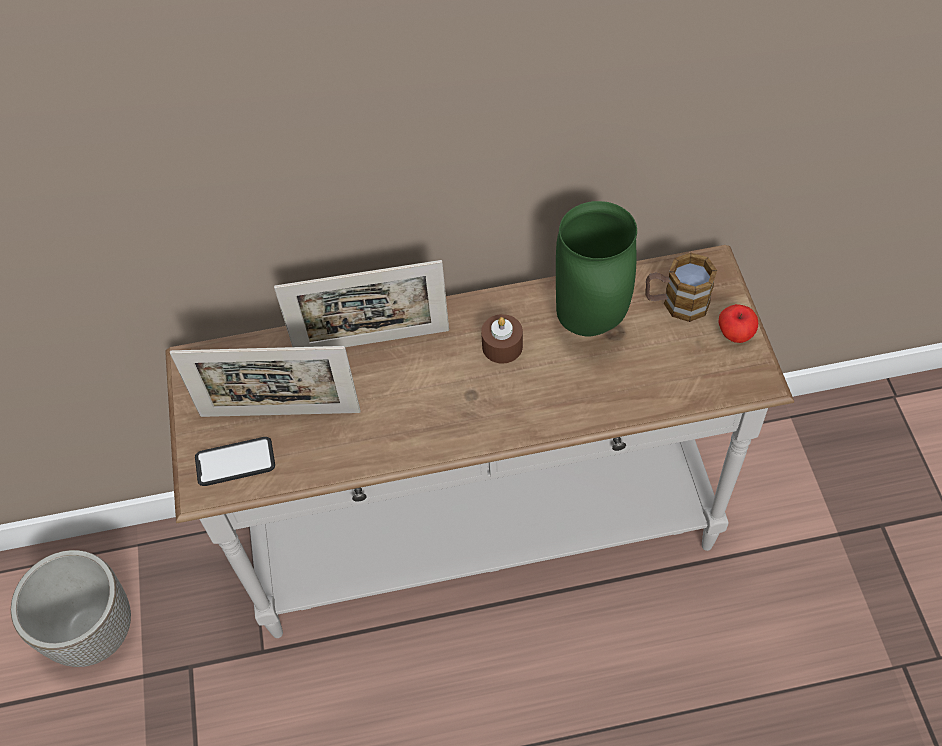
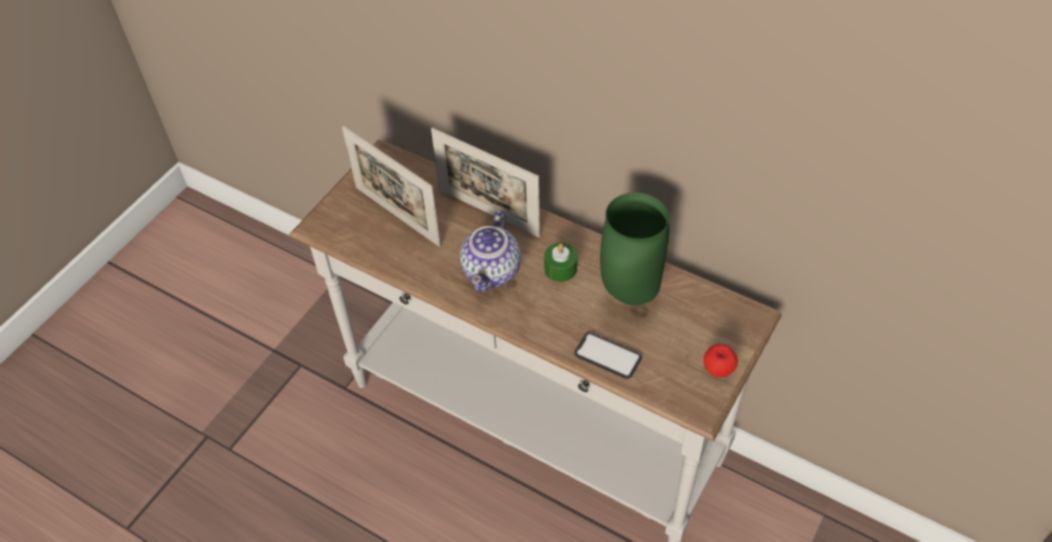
camera: 40 degrees right, 5 degrees down
(95, 633) = (272, 307): planter -> none
(235, 462) = (347, 224): phone -> phone (607, 356)
(441, 398) = (492, 272): none -> teapot
(502, 346) = (560, 269): brown candle -> green candle
(676, 303) = (700, 322): mug -> none

